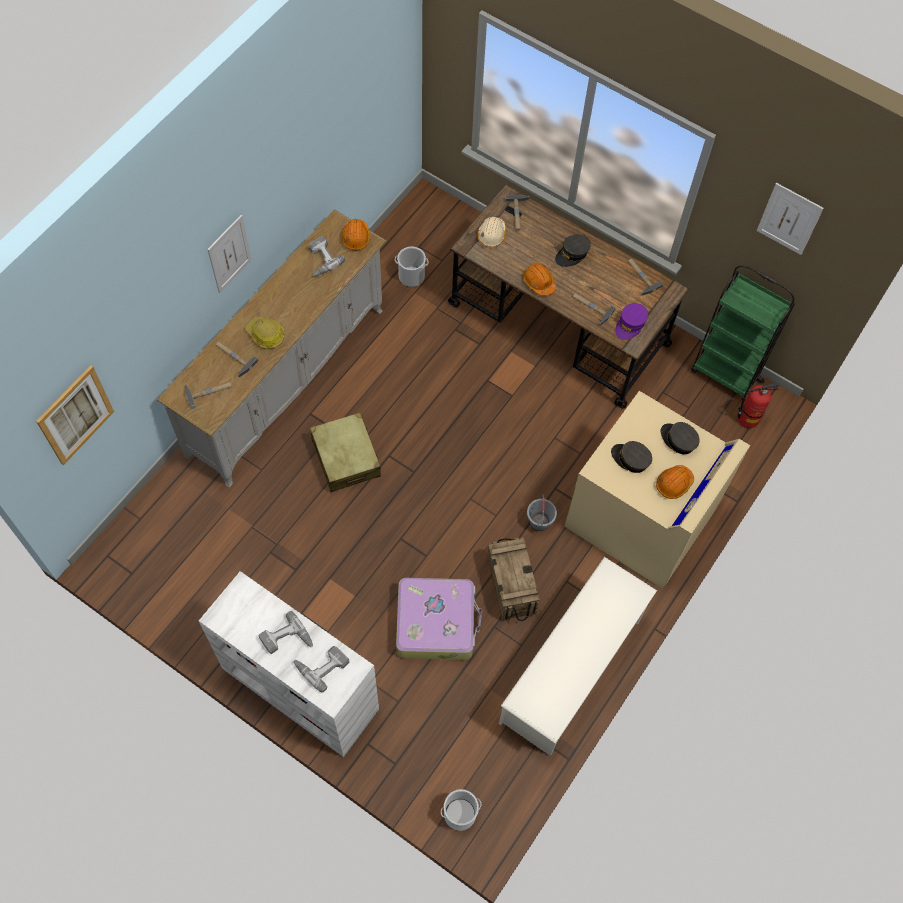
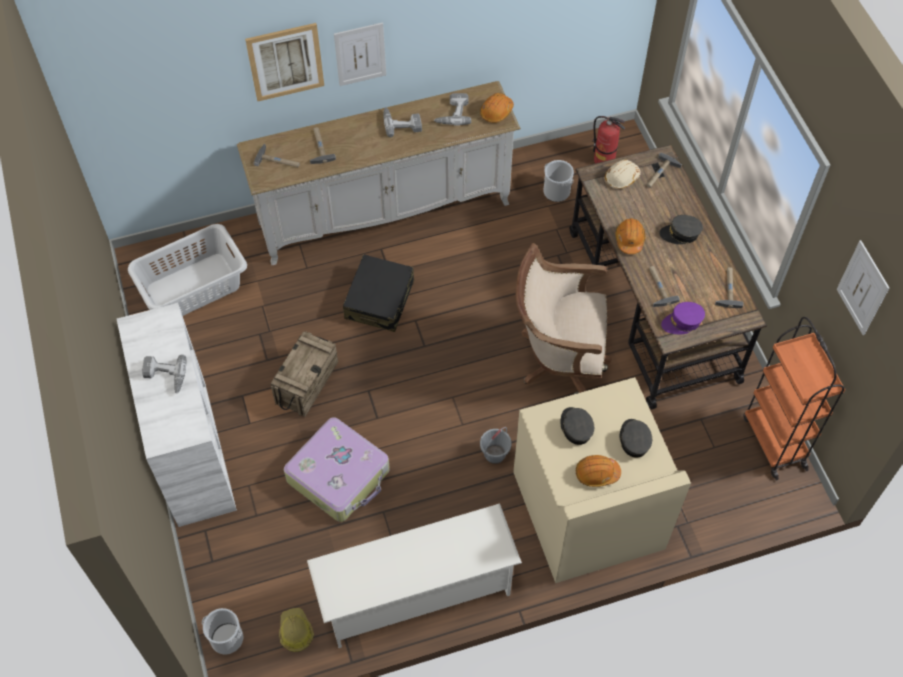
camera: 40 degrees right, 5 degrees down
(75, 415) = (145, 105): picture -> picture (285, 62)
(176, 550) = (193, 287): none -> grey laundry basket
(266, 335) = (358, 145): hard hat -> hard hat (295, 632)
(321, 665) = (173, 413): power drill -> power drill (402, 123)
(346, 457) = (379, 300): beige suitcase -> black suitcase
(510, 585) = (425, 488): crate -> crate (306, 383)
(526, 417) = (557, 362): none -> office chair
(725, 375) = (774, 441): green cart -> orange cart
(748, 418) = (764, 493): fire extinguisher -> fire extinguisher (604, 160)

